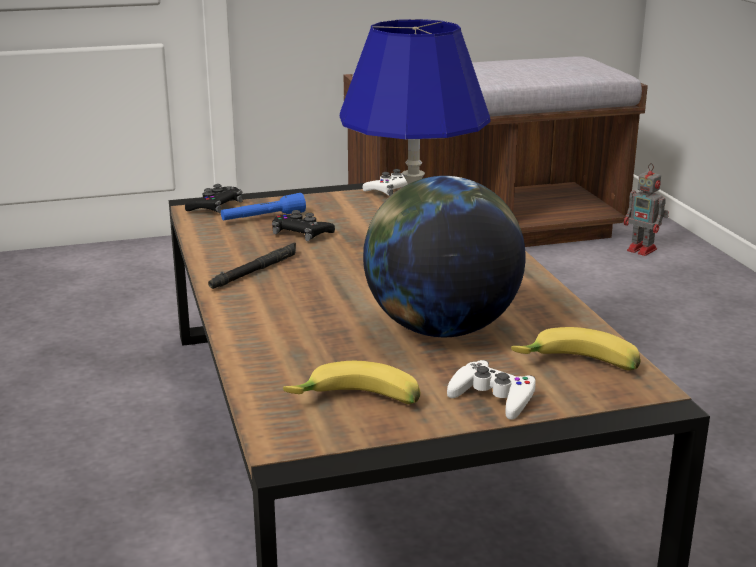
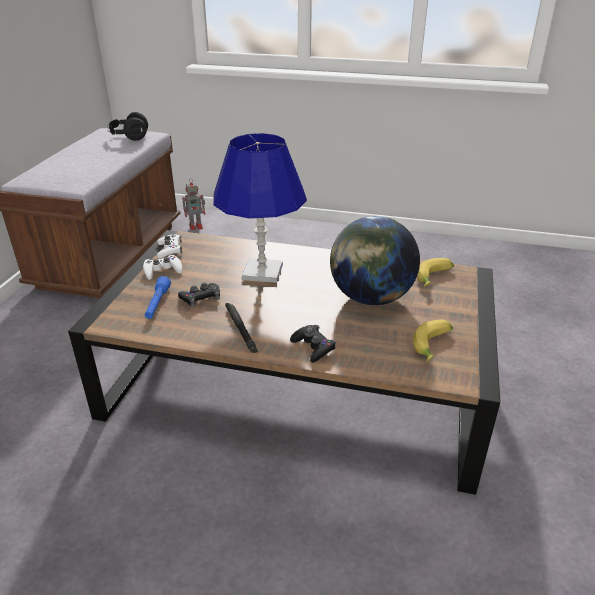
camera: 60 degrees left, 10 degrees up
(215, 206) = (111, 315): black game controller -> black game controller (313, 347)
(493, 397) = (450, 309): white game controller -> white game controller (162, 270)
(576, 69) = (129, 137): none -> black headphones

